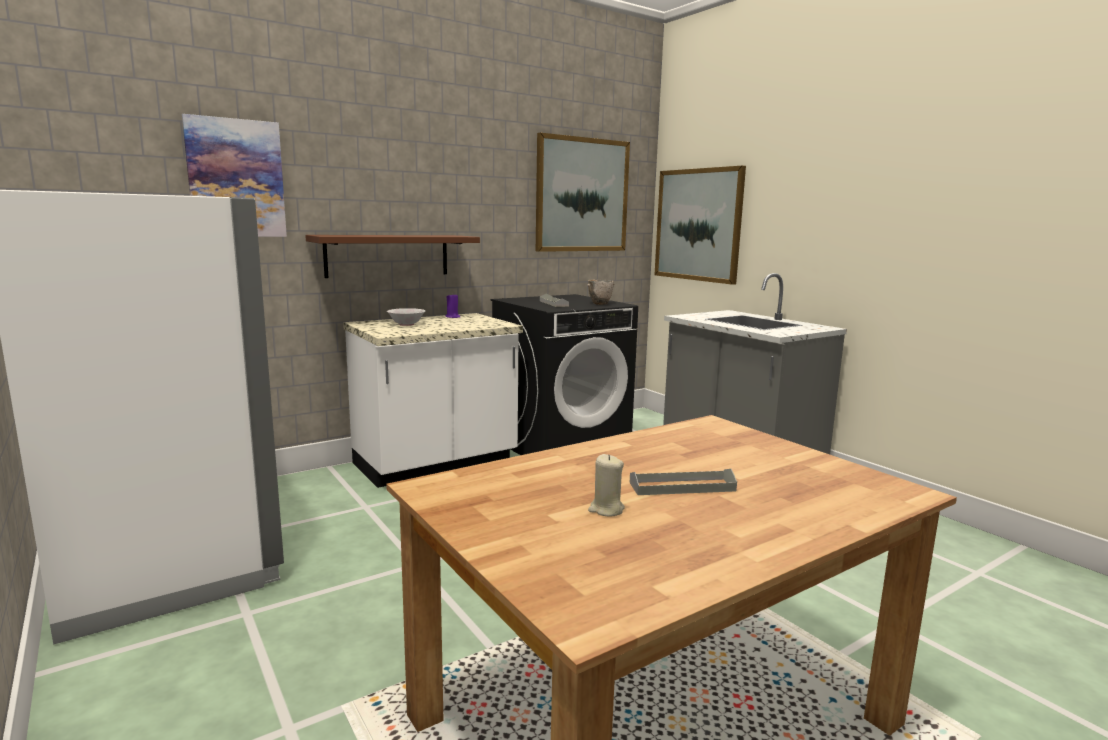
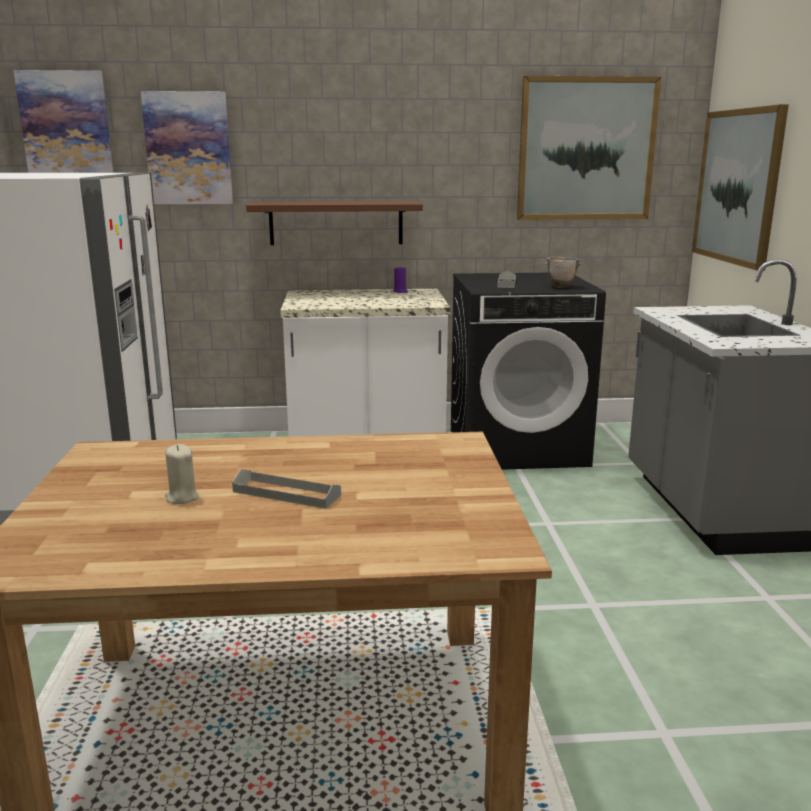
camera: 30 degrees right, 5 degrees up
(82, 149) = (66, 129): none -> picture
(406, 324) = (336, 297): white bowl -> none

